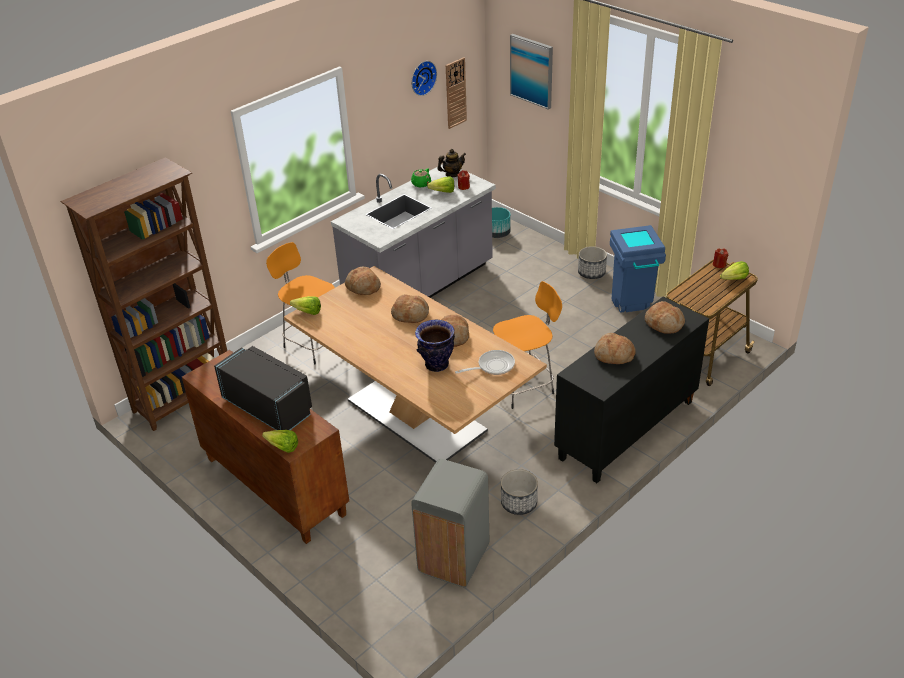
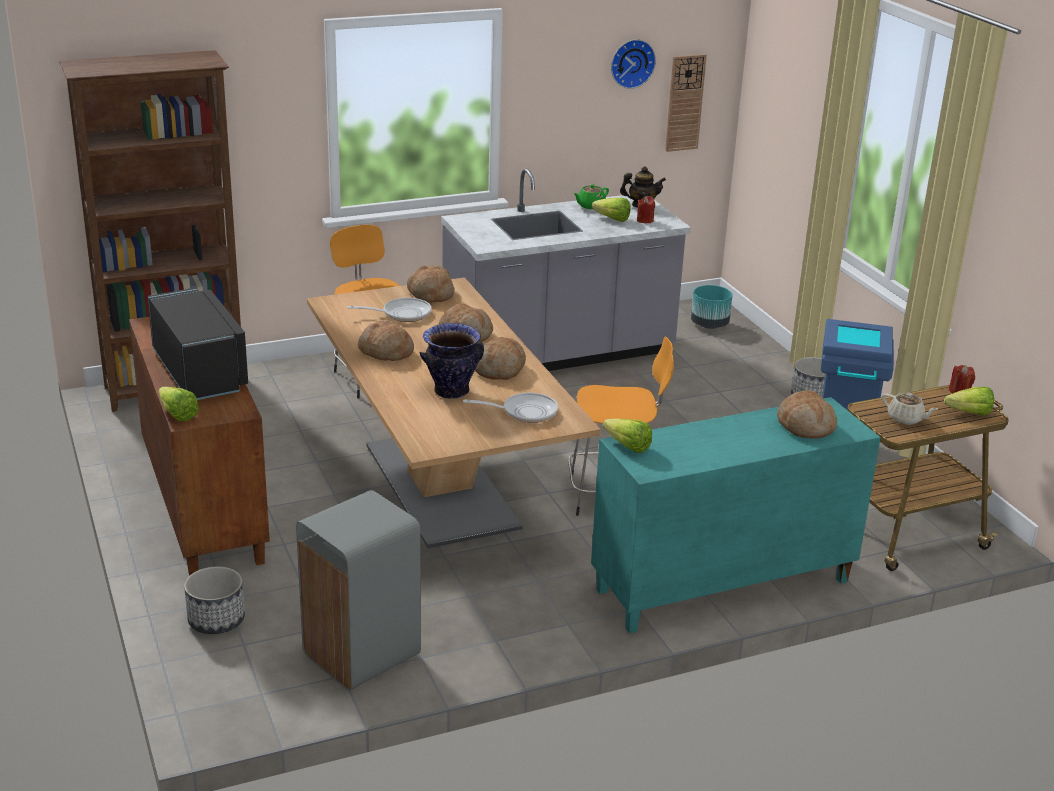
camera: 20 degrees right, 10 degrees down
(306, 311) = (337, 300): lettuce -> lettuce (625, 445)
(357, 310) = (402, 314): none -> frying pan
(519, 503) = (501, 622): planter -> planter (216, 620)
(532, 71) = (790, 85): picture -> none
(613, 355) = (699, 440): bread -> bread (385, 352)
(627, 431) = (722, 587): black cabinet -> turquoise cabinet
(704, 295) = (906, 419): none -> beige teapot

